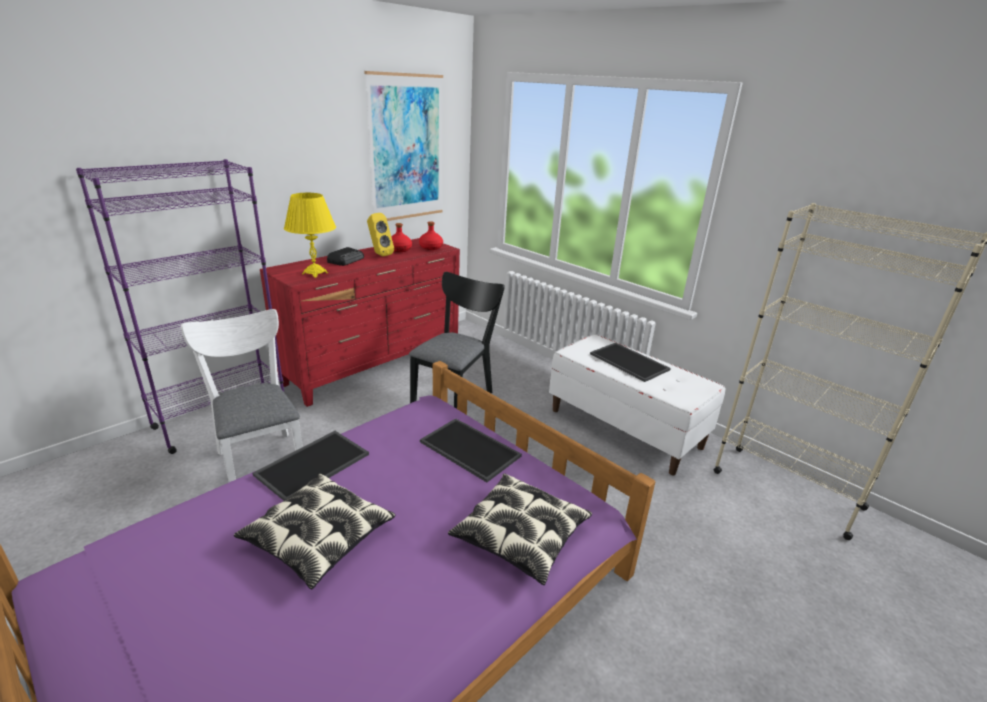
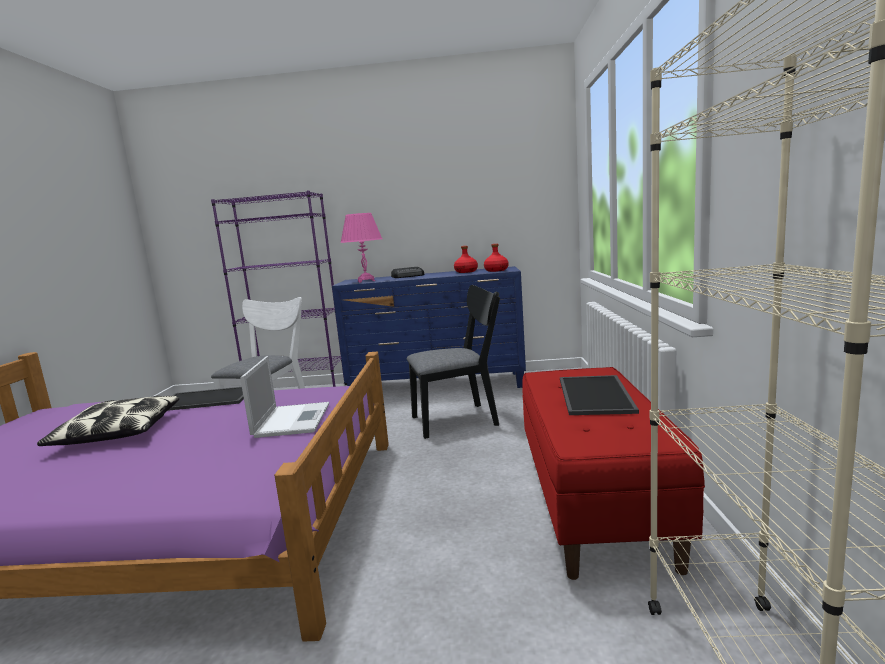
camera: 50 degrees right, 15 degrees down
(315, 273) = (366, 281): yellow table lamp -> pink table lamp
(375, 366) = (438, 385): red dresser -> blue dresser
(379, 254) = (441, 274): yellow speaker -> none
(406, 148) = (491, 179): picture -> none
(468, 449) = (292, 419): tray -> laptop
(520, 535) = (178, 484): pillow -> none
(625, 428) = (594, 503): white bench -> red bench

